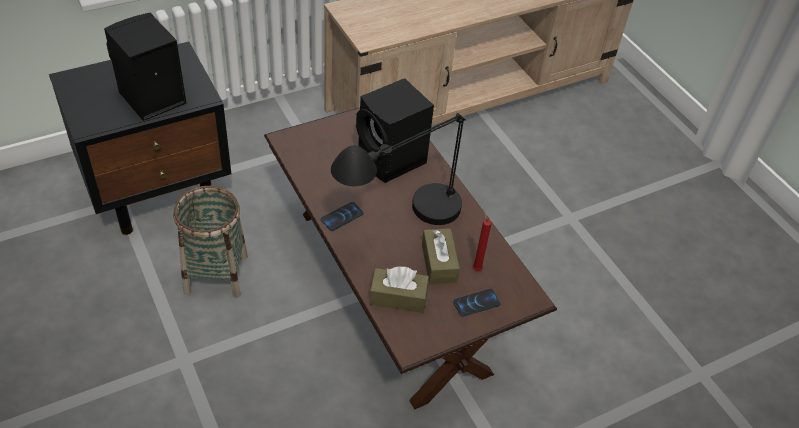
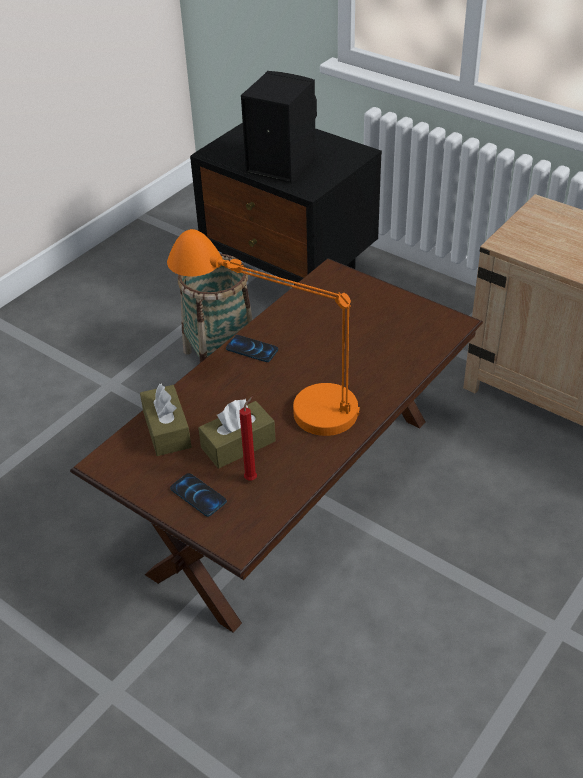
camera: 70 degrees right, 5 degrees down
(392, 161) = (368, 354): black speaker -> none
(401, 225) = (274, 395): black table lamp -> orange table lamp

